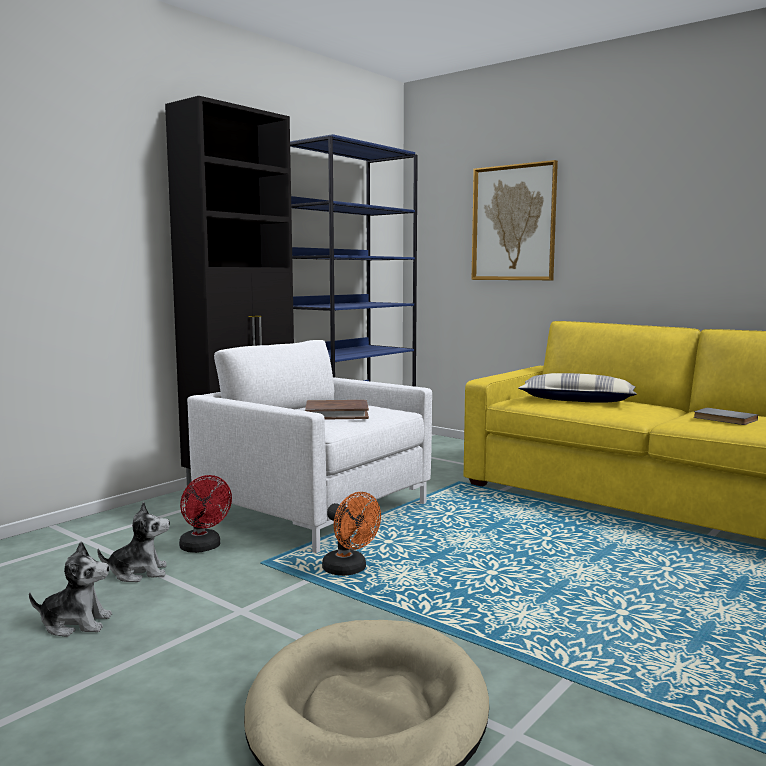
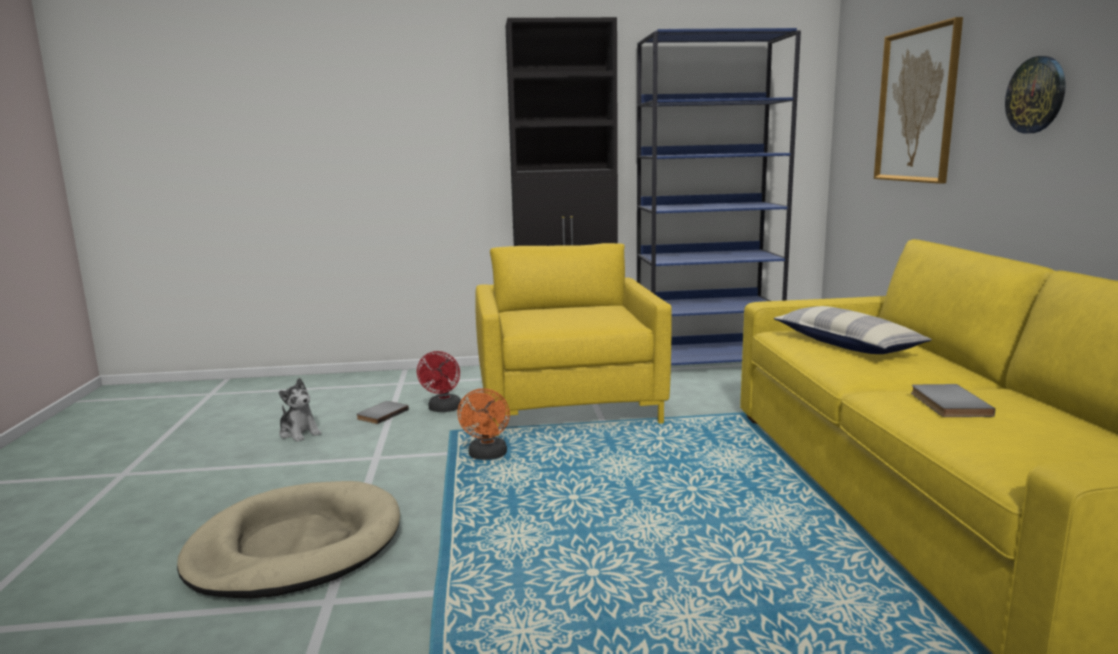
camera: 45 degrees right, 5 degrees up
(139, 573) = (381, 414): plush toy -> grey book
(315, 510) = (568, 403): white armchair -> yellow armchair
(337, 414) = (565, 317): brown book -> none
(636, 218) = (1036, 95): none -> wall clock

